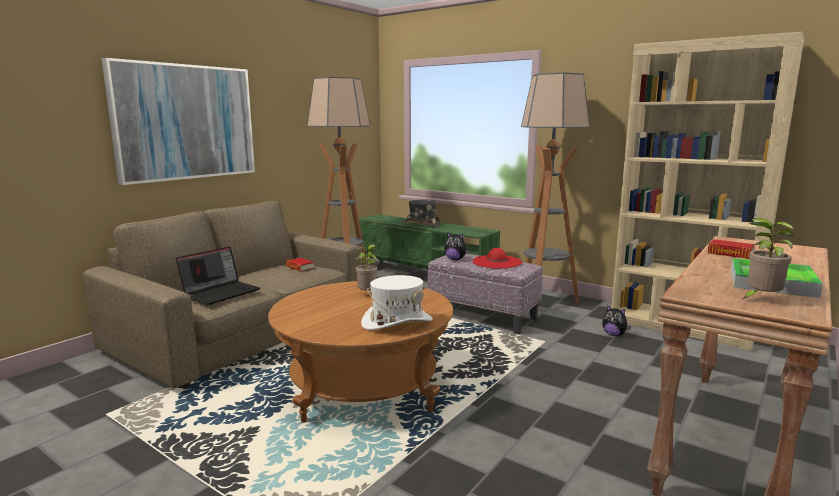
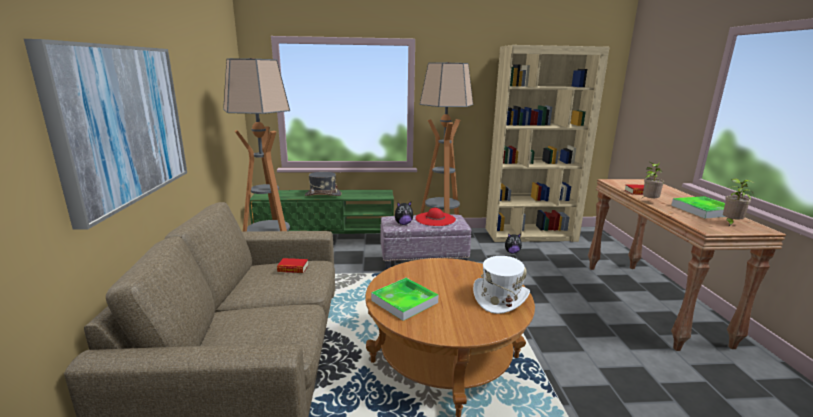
camera: 40 degrees left, 5 degrees up
(221, 292) = (276, 326): laptop -> none
(316, 301) = (404, 301): none -> tray
(368, 294) = (426, 279): potted plant -> potted plant (648, 201)

